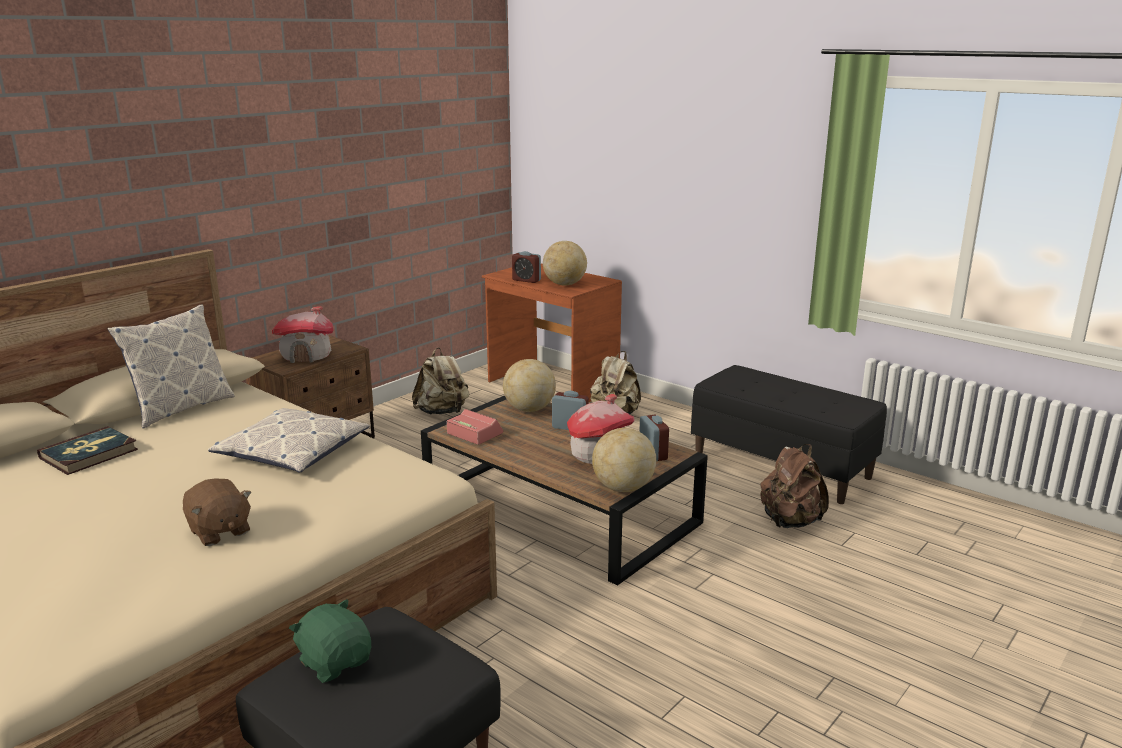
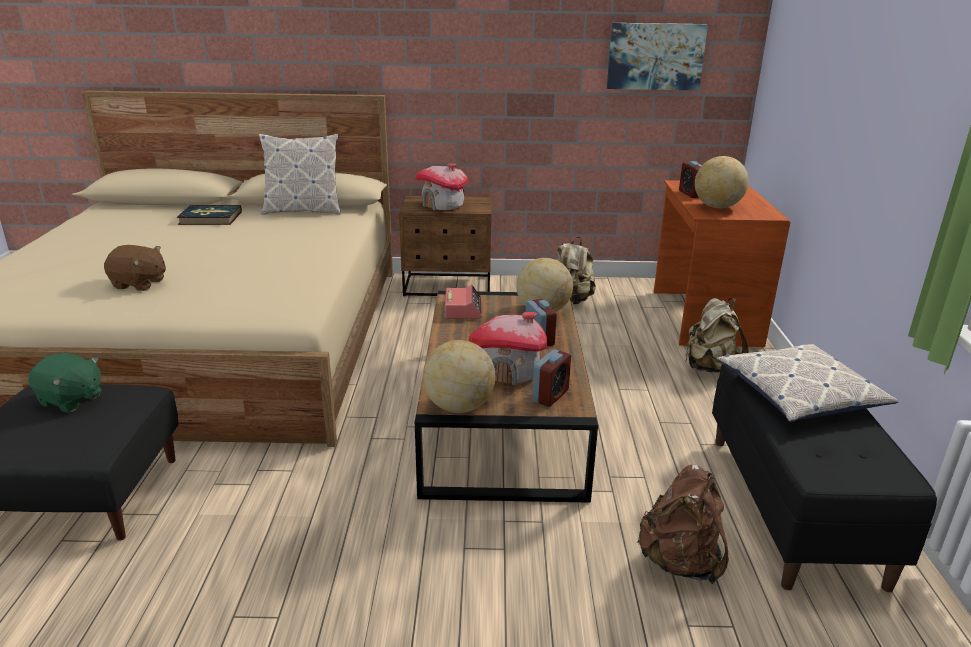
camera: 50 degrees right, 5 degrees up
(219, 531) = (139, 284): brown plush toy -> brown plush toy turned 90 degrees counterclockwise
(292, 451) = (279, 258): pillow -> pillow (799, 393)
(335, 662) = (71, 400): green plush toy -> green plush toy turned 105 degrees clockwise
(441, 165) = (655, 56): none -> picture

